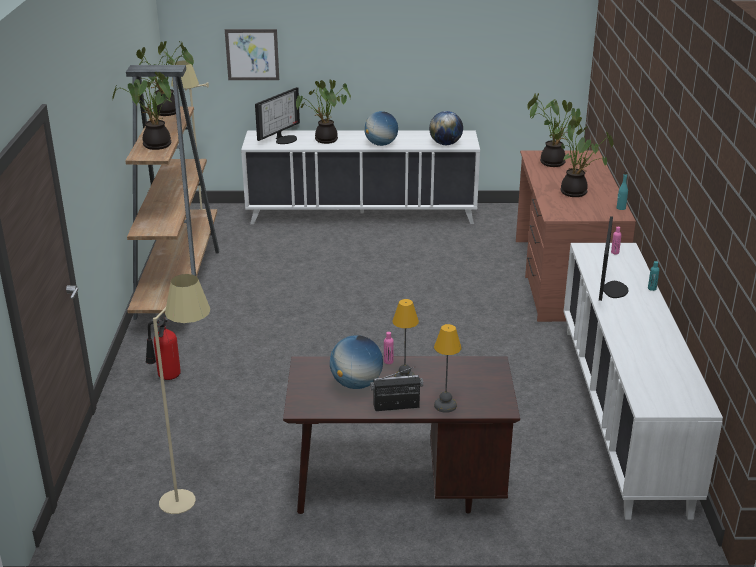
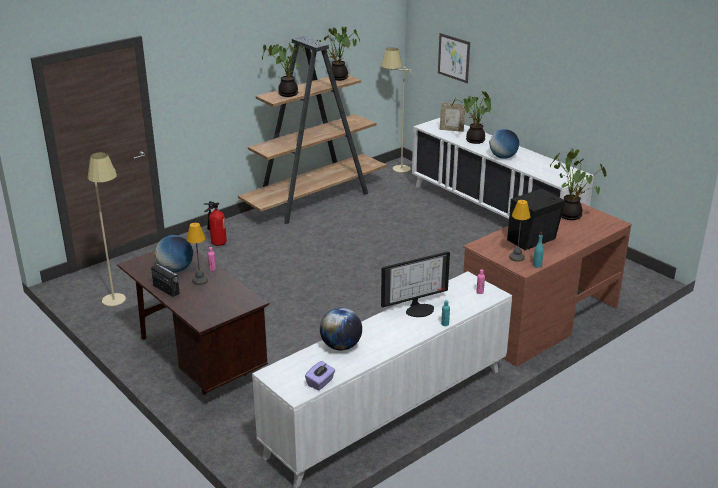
camera: 50 degrees right, 0 degrees up
(284, 139) = (451, 130): monitor -> picture frame
(445, 144) = (547, 175): globe -> globe (341, 346)
(445, 405) = (185, 303): table lamp -> table lamp (517, 257)
(575, 192) = (533, 240): potted plant -> black speaker
(692, 386) = (320, 383): none -> purple tissue box

